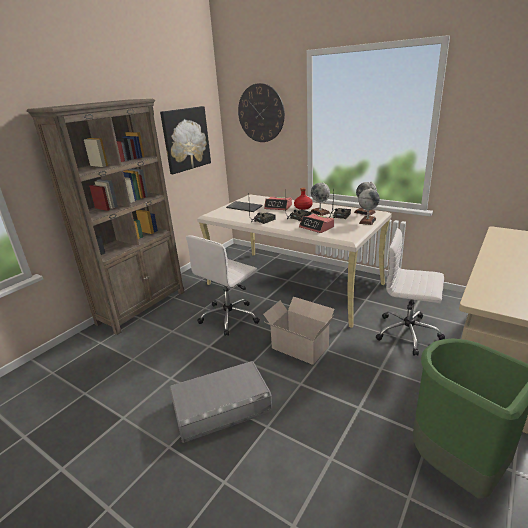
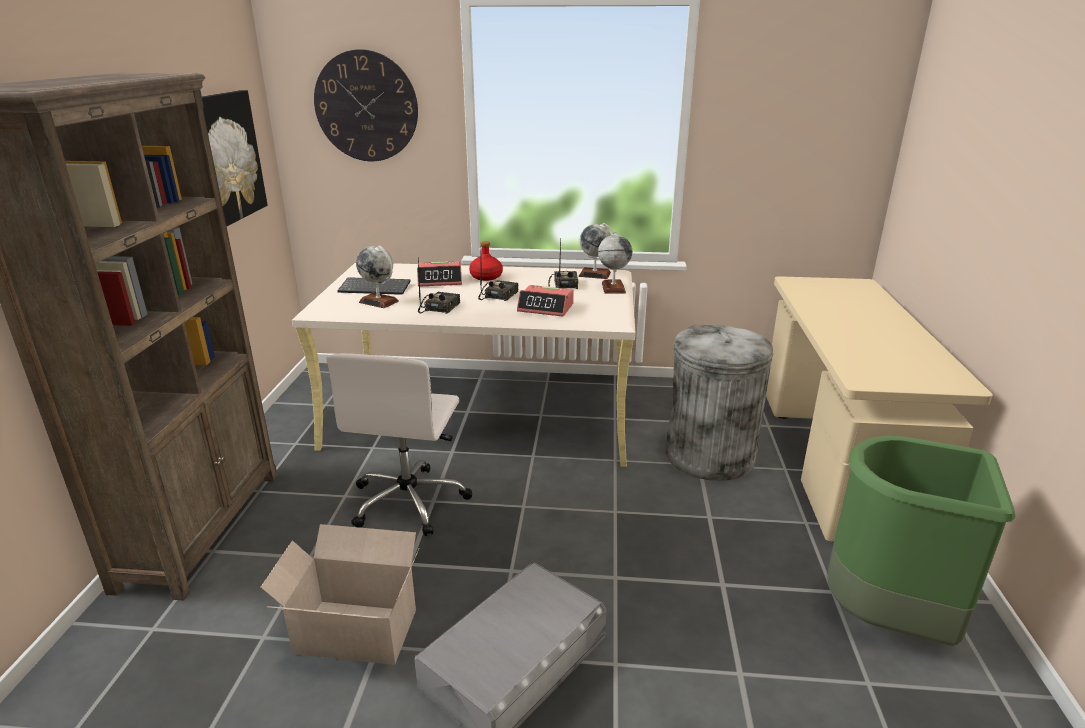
camera: 30 degrees left, 0 degrees up
(299, 346) = (568, 519): cardboard box -> cardboard box (353, 630)
(320, 212) = (524, 282): globe -> globe (379, 302)
(409, 333) = (709, 455): white office chair -> grey trash can

